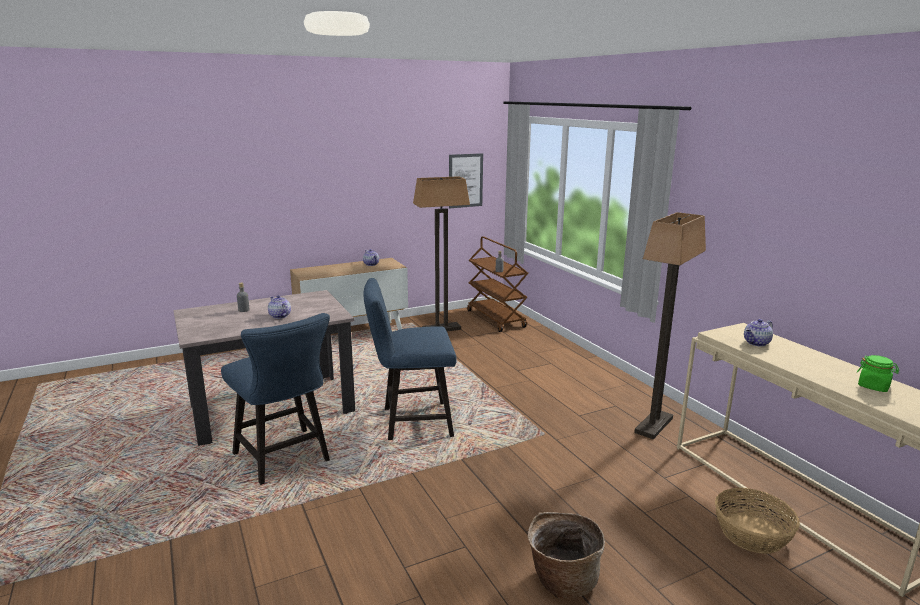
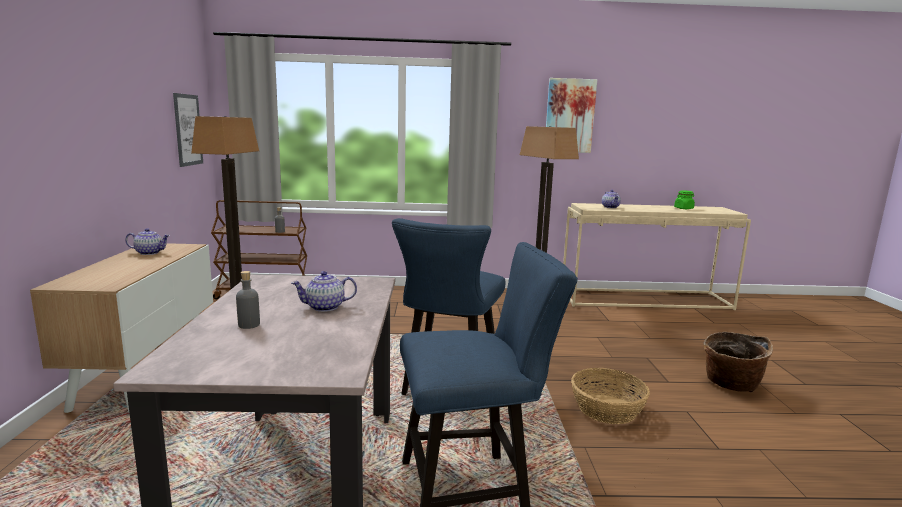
camera: 65 degrees left, 5 degrees down
(752, 534) = (679, 319): basket -> basket (607, 409)
(760, 204) = (569, 116): none -> picture

